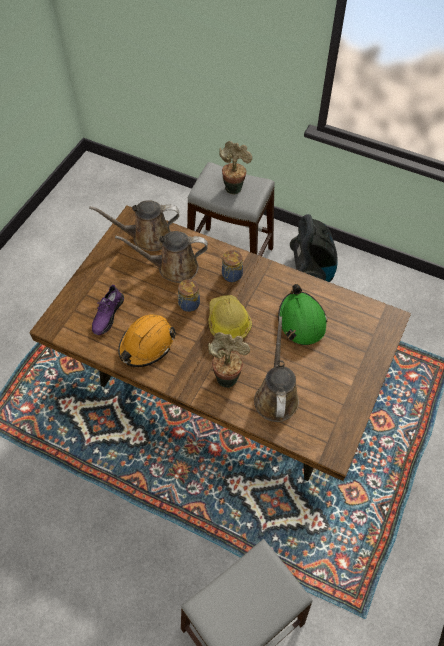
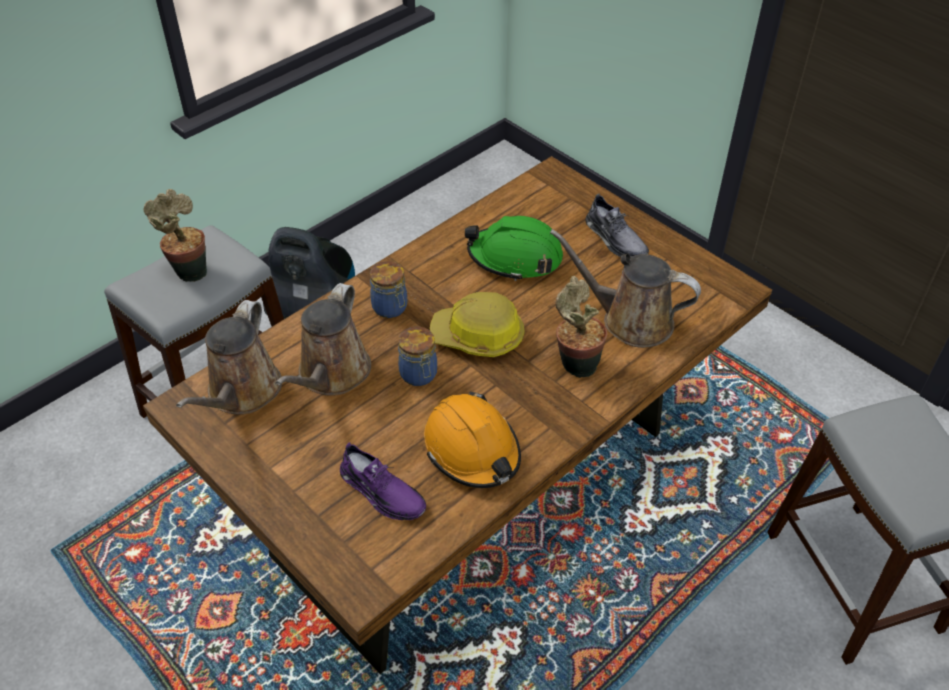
camera: 70 degrees left, 10 degrees down
(346, 370) = (615, 239): none -> grey shoe

